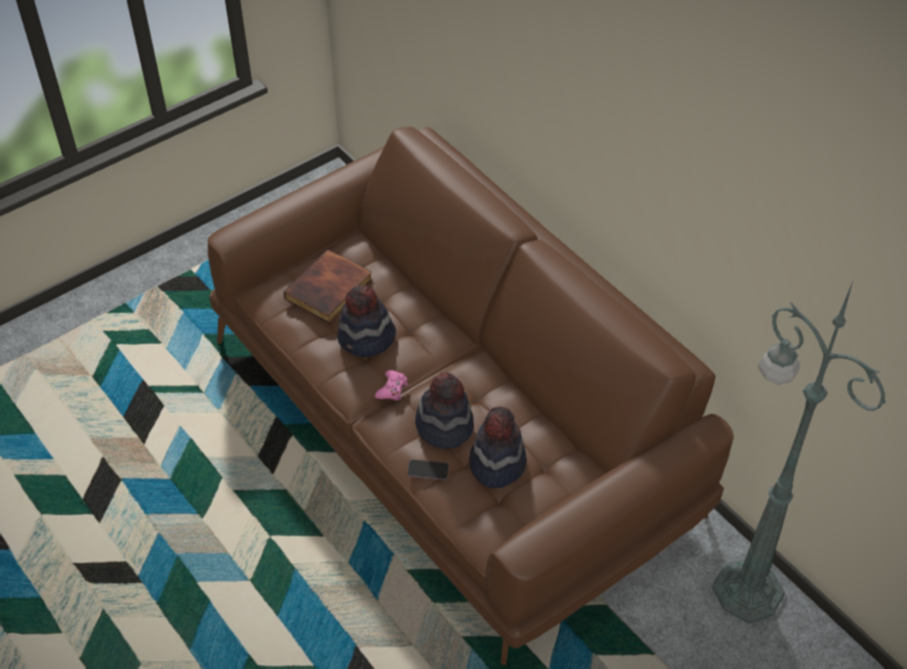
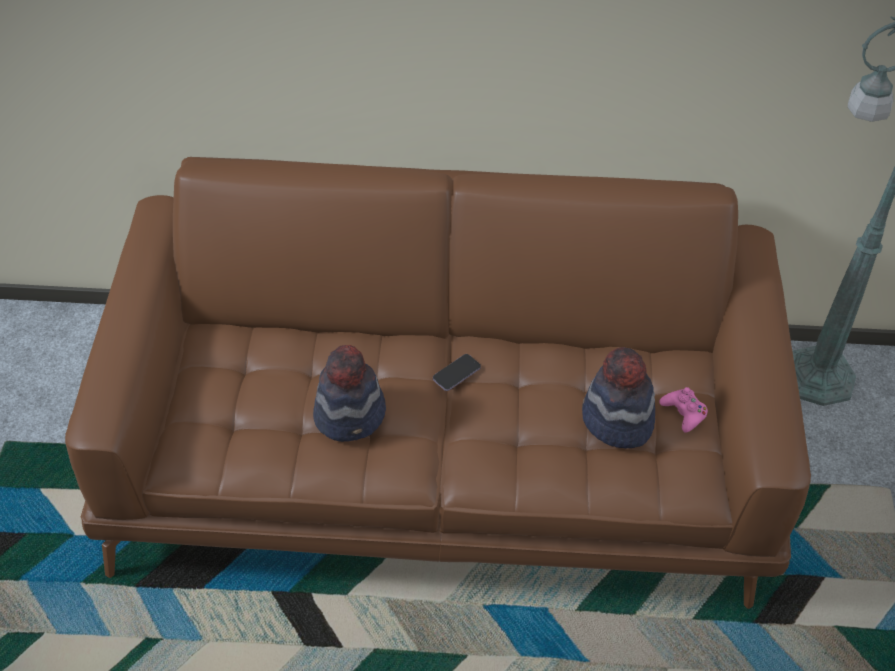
camera: 50 degrees left, 0 degrees up
(329, 290) = (250, 400): book -> none
(392, 389) = (440, 438): pink game controller -> pink game controller (684, 413)
(428, 470) = (572, 480): phone -> phone (456, 373)
(444, 426) = (531, 429): hat -> none

